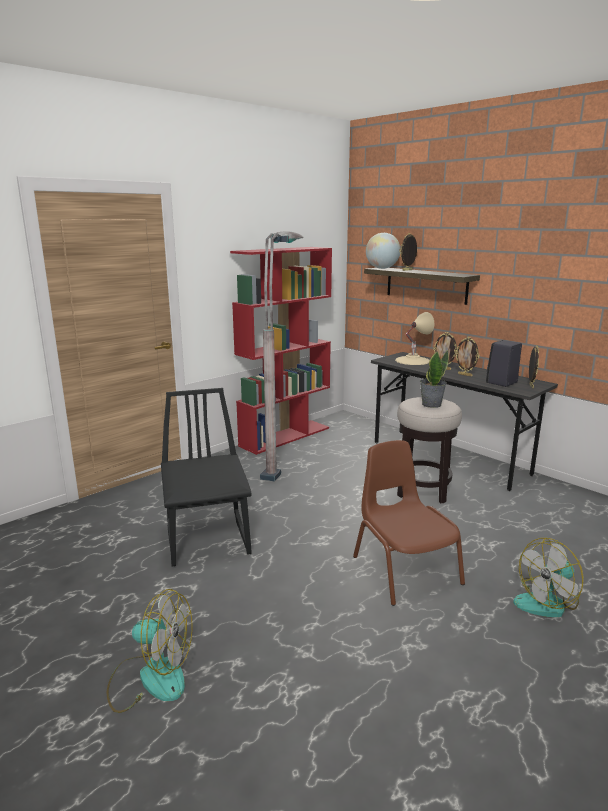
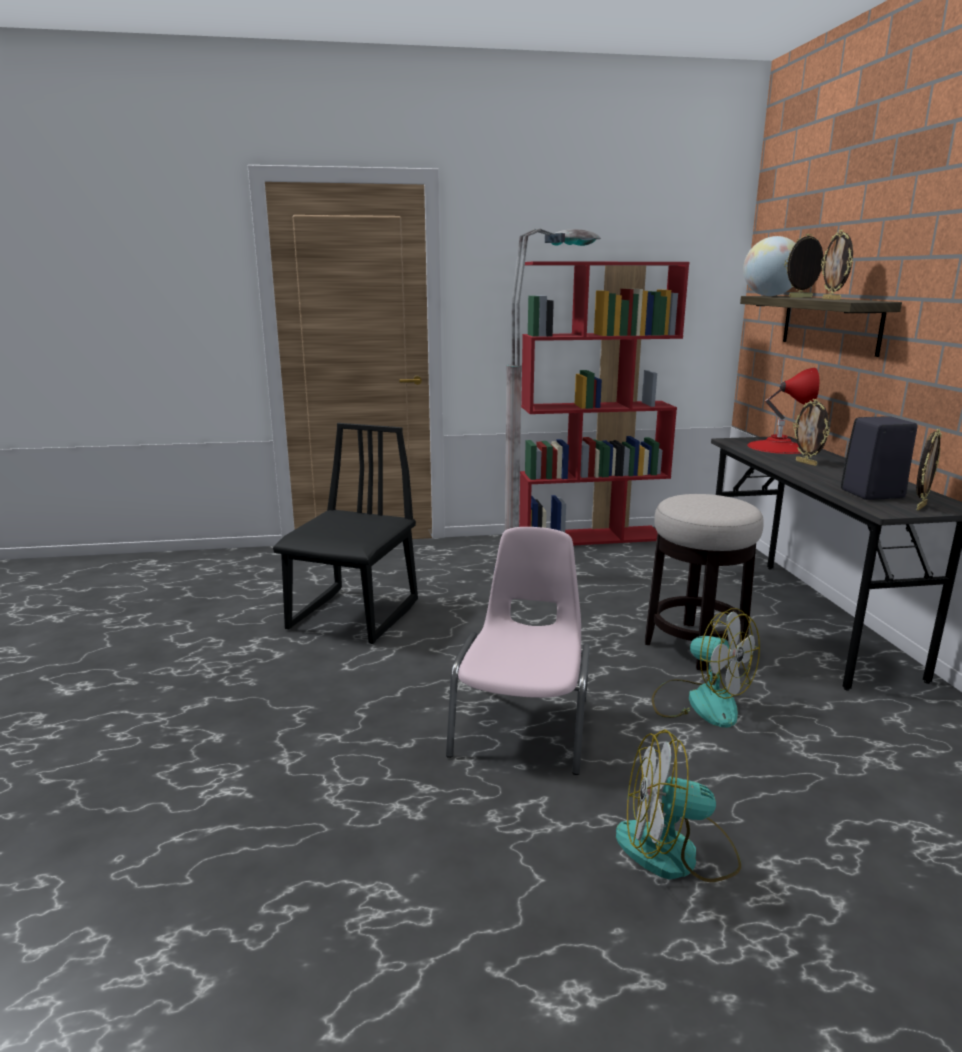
camera: 35 degrees right, 0 degrees up
(151, 677) = (136, 715): fan -> fan (700, 702)
(405, 569) = (523, 726): brown chair -> pink chair
(412, 360) = (778, 447): beige table lamp -> red table lamp
(431, 404) = (707, 504): potted plant -> none
(465, 375) = (827, 475): picture frame -> picture frame (832, 299)

